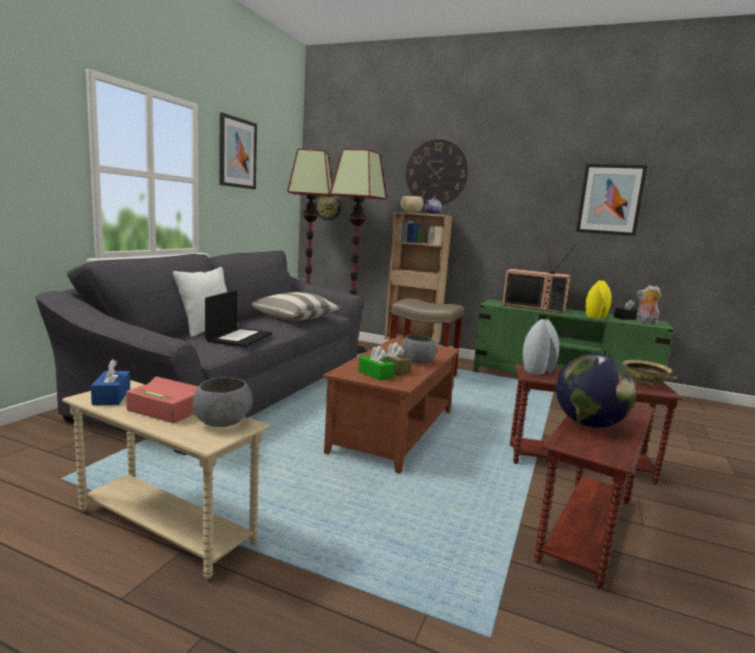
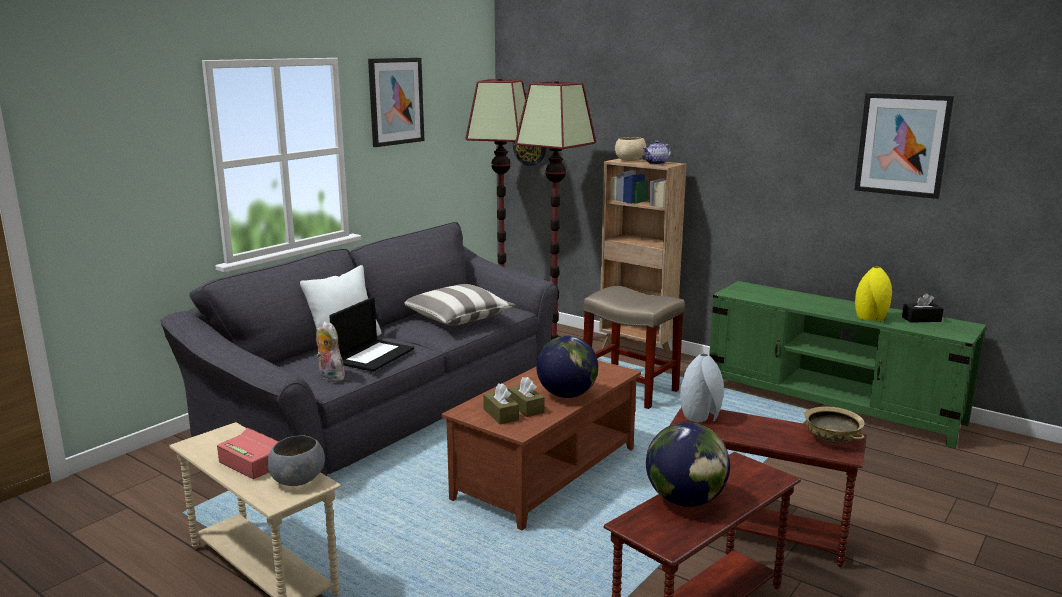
camera: 15 degrees right, 5 degrees up
(111, 396) = (211, 444): blue tissue box -> none
(375, 374) = (501, 415): green tissue box -> brown tissue box
(418, 362) = (566, 395): grey bowl -> globe
(436, 173) = (664, 103): wall clock -> none
(534, 307) = (794, 297): television -> none
(645, 323) = (940, 330): plush toy -> plush toy (329, 377)

